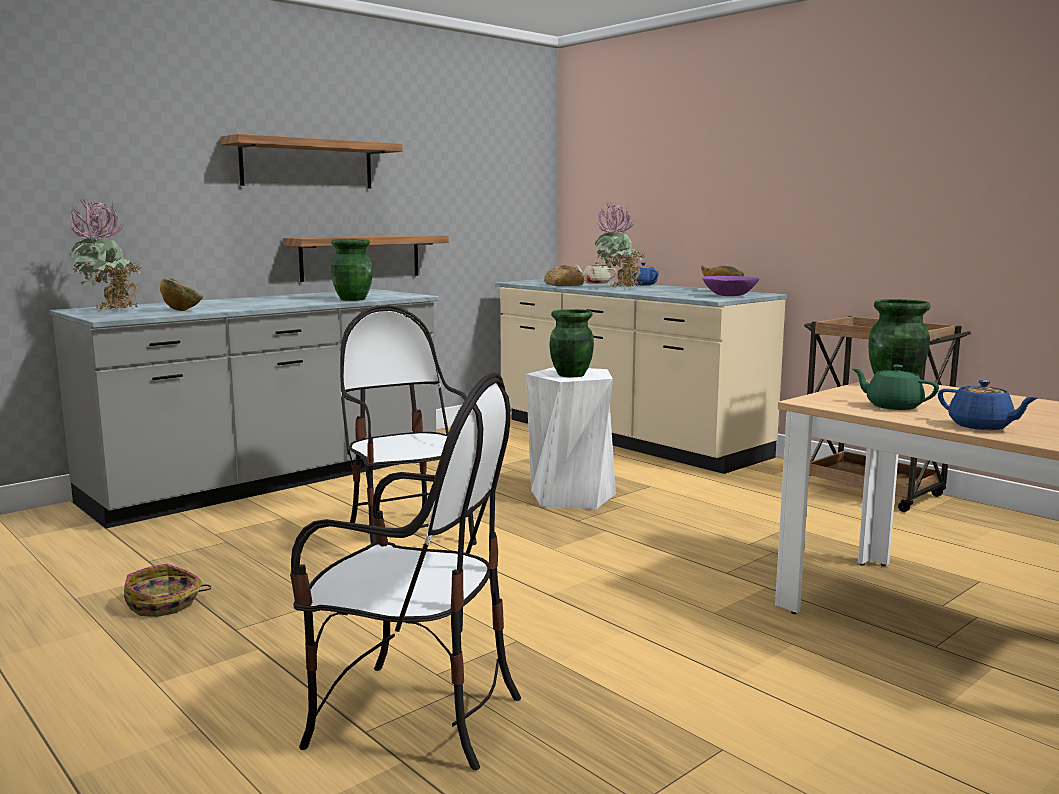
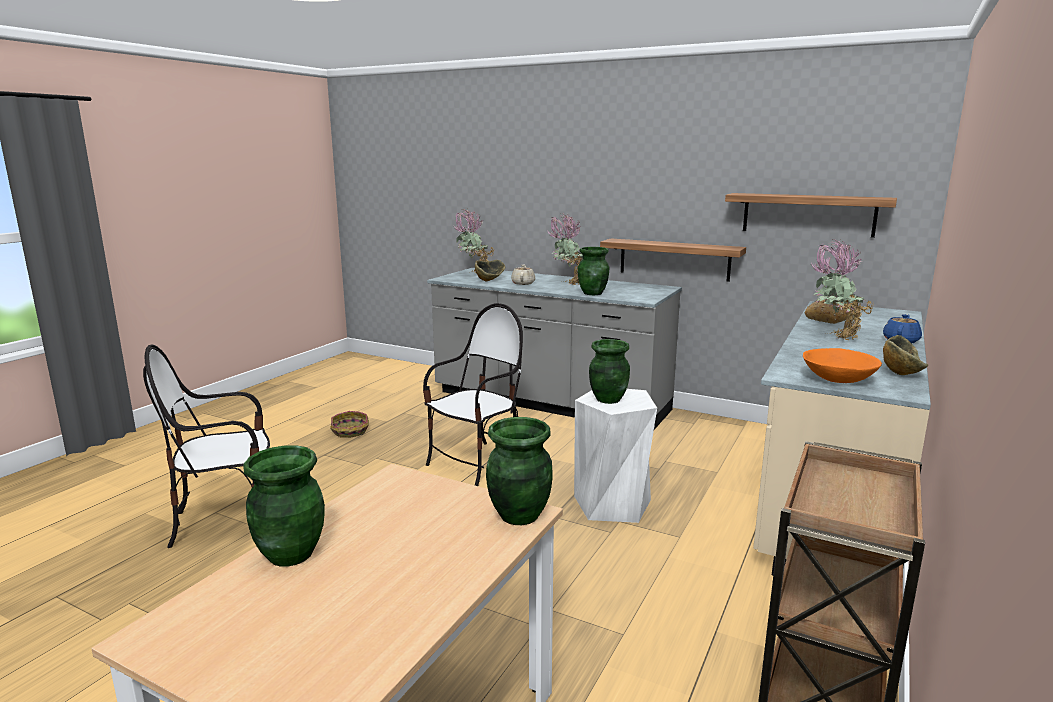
camera: 70 degrees right, 5 degrees up
(280, 300) = (568, 284): none -> potted plant
(307, 164) = (635, 184): shelf -> shelf (808, 214)
(413, 718) = (226, 521): chair -> chair turned 75 degrees clockwise
(595, 283) = (875, 325): beige teapot -> beige teapot (523, 283)
(730, 296) = (837, 380): purple bowl -> orange bowl
(892, 406) = (381, 512): green teapot -> none
(981, 426) = (290, 554): blue teapot -> green vase

